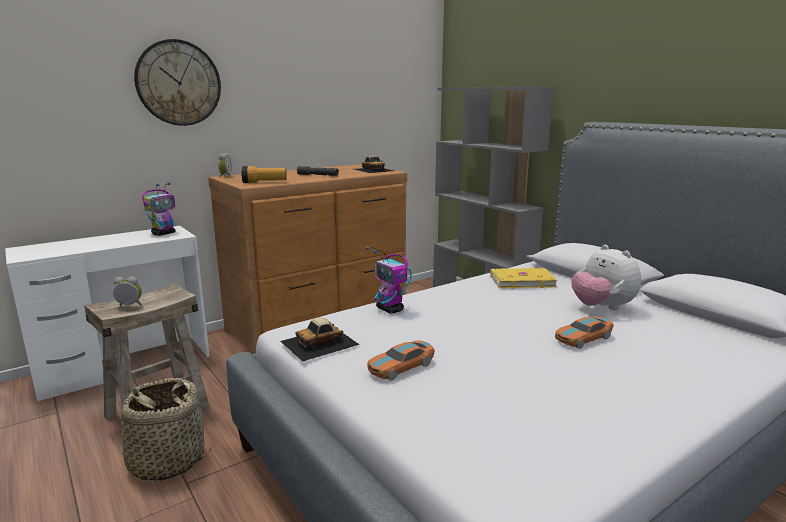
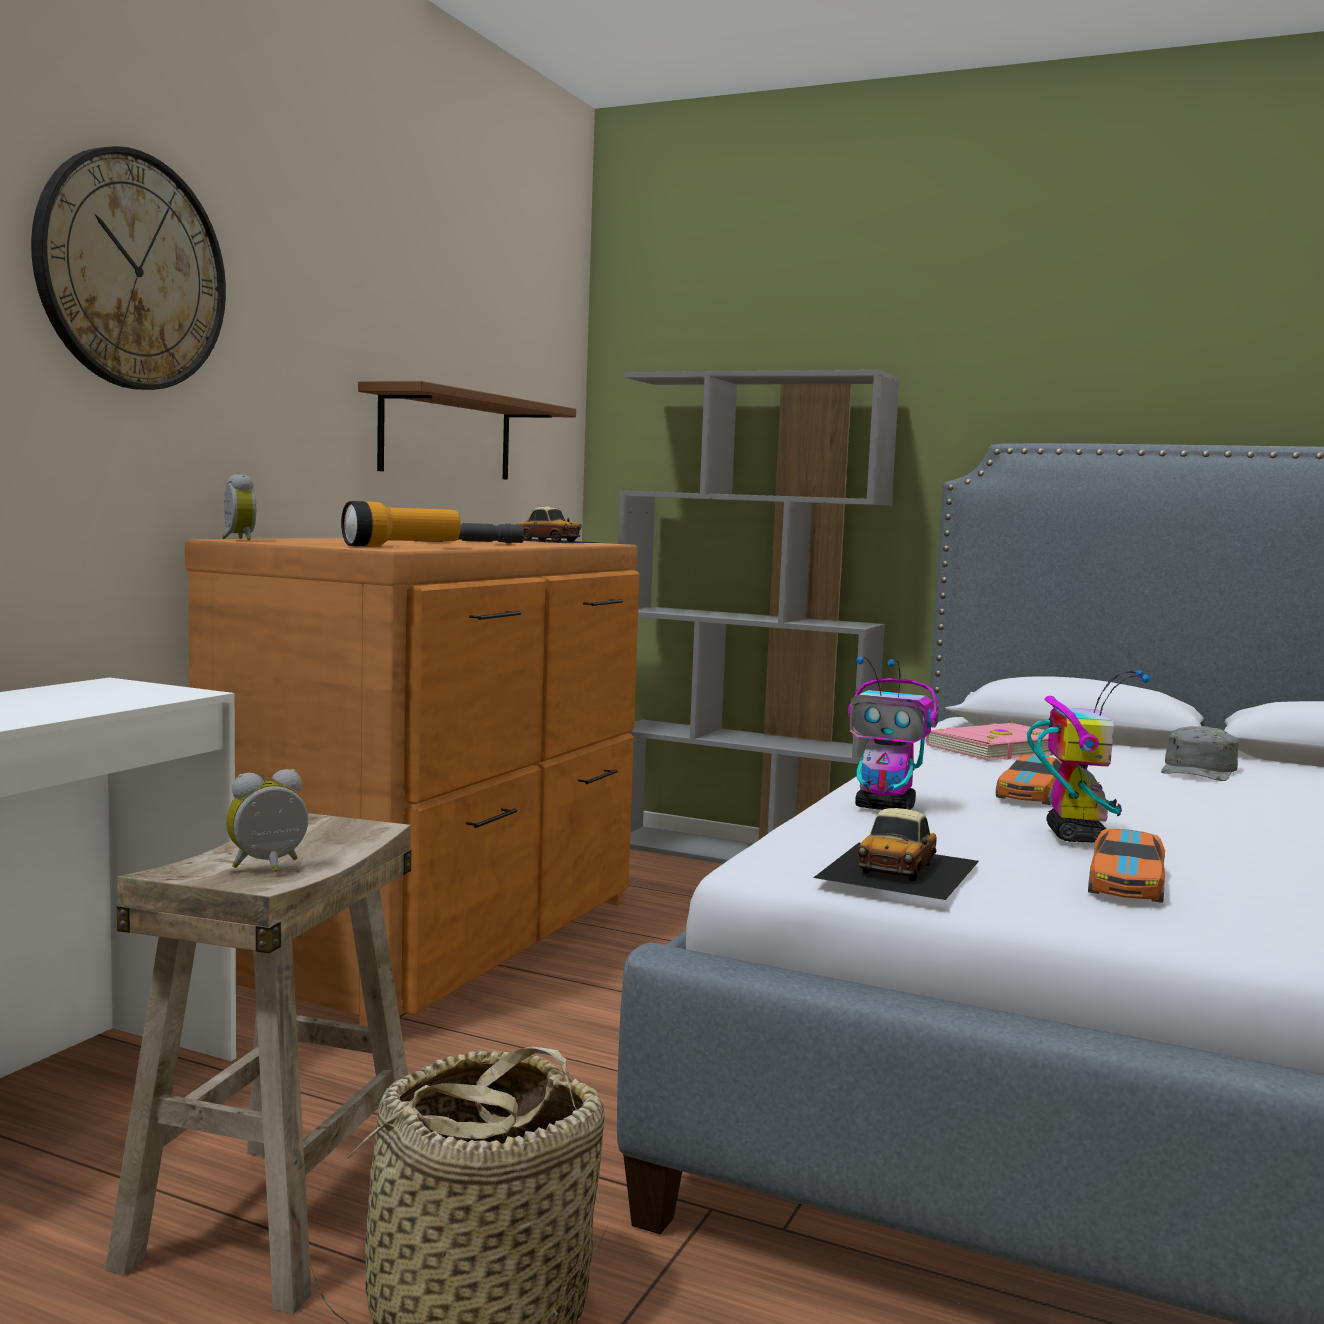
camera: 30 degrees left, 10 degrees down
(164, 233) = (118, 692): toy robot -> toy robot (1074, 835)
(348, 123) = (447, 436): none -> brown shelf
(521, 280) = (996, 748): yellow book -> pink book
(583, 338) = (1277, 809): toy car -> toy car (1032, 793)
(602, 307) = (1199, 770): plush toy -> grey cap

